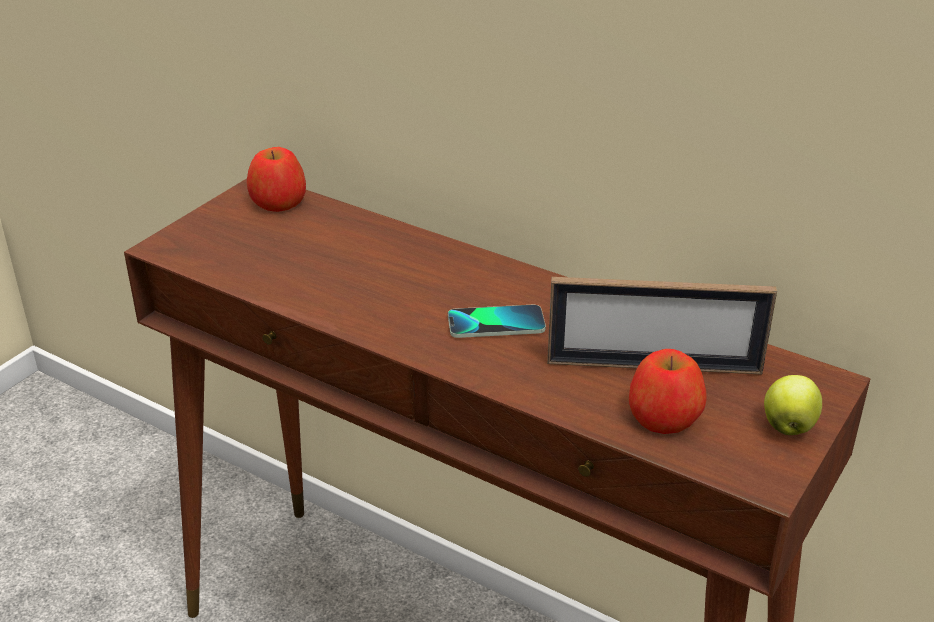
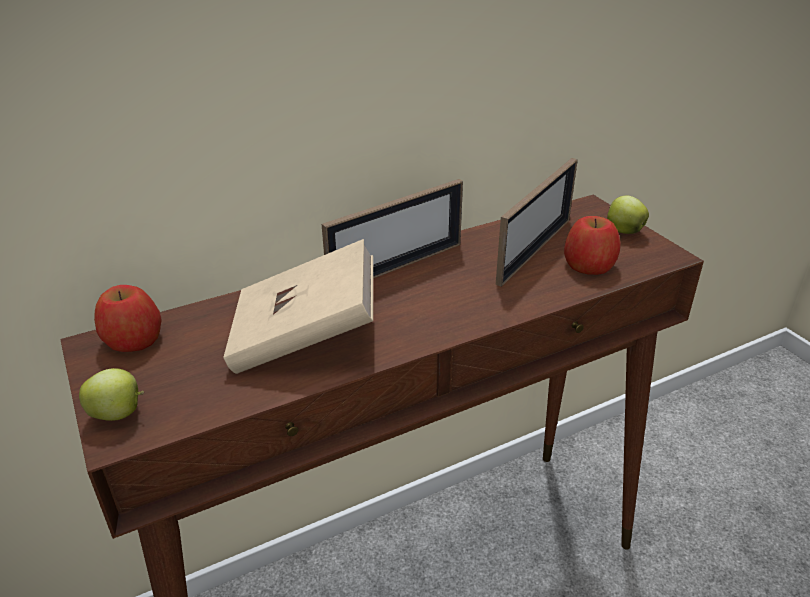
camera: 60 degrees left, 0 degrees up
(188, 236) = (119, 414): none -> apple
(349, 278) = (305, 337): none -> beige book
(496, 323) = (435, 290): phone -> none
(517, 286) = (396, 267): none -> picture frame

